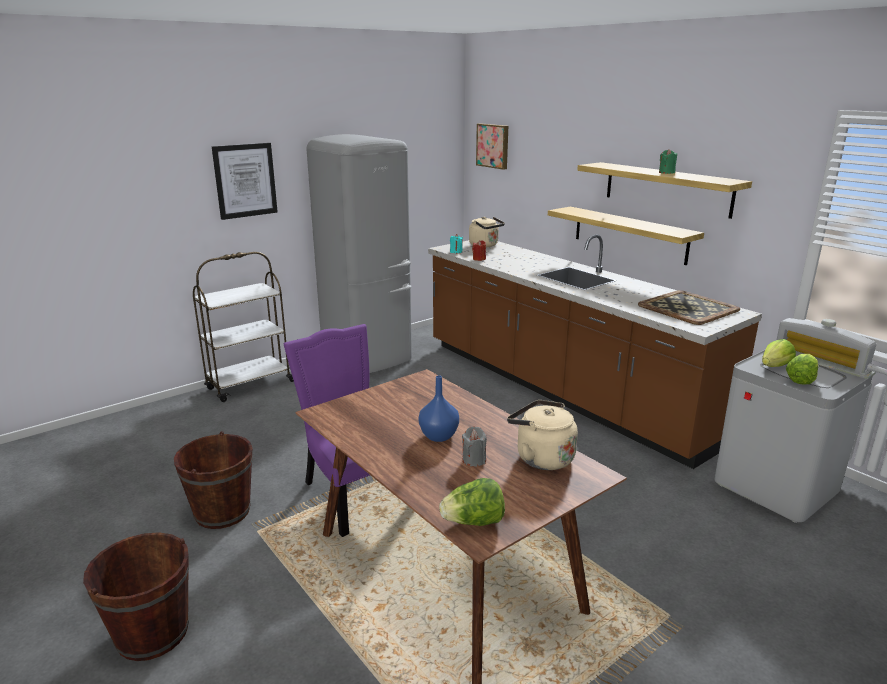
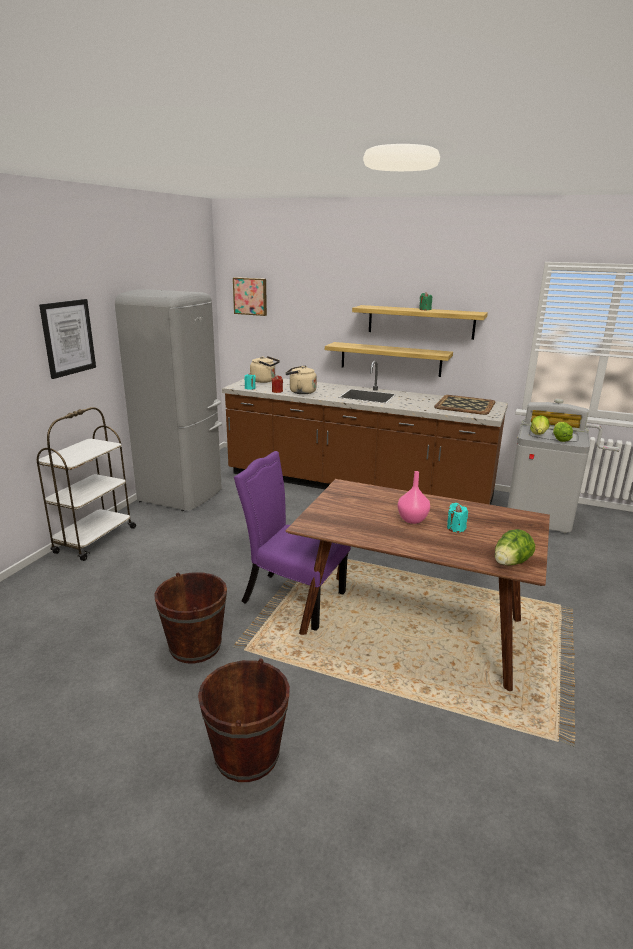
camera: 30 degrees left, 0 degrees up
(439, 436) = (412, 519): blue vase -> pink vase
(474, 460) = (456, 528): grey candle -> turquoise candle
(541, 457) = (491, 516): beige kettle -> beige kettle (300, 392)

